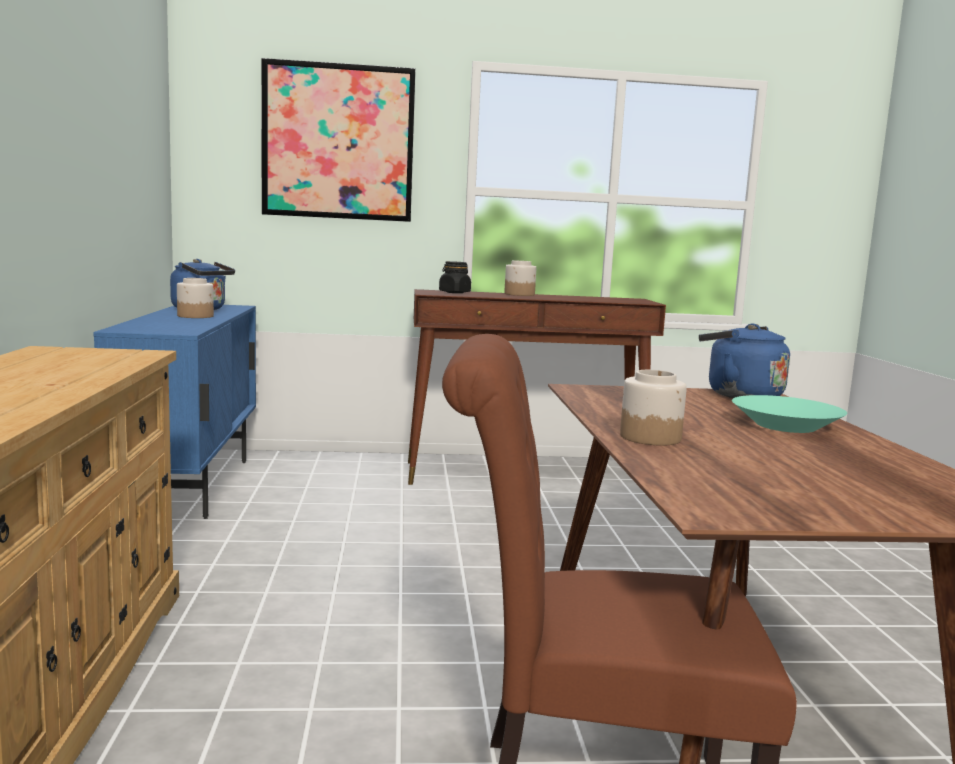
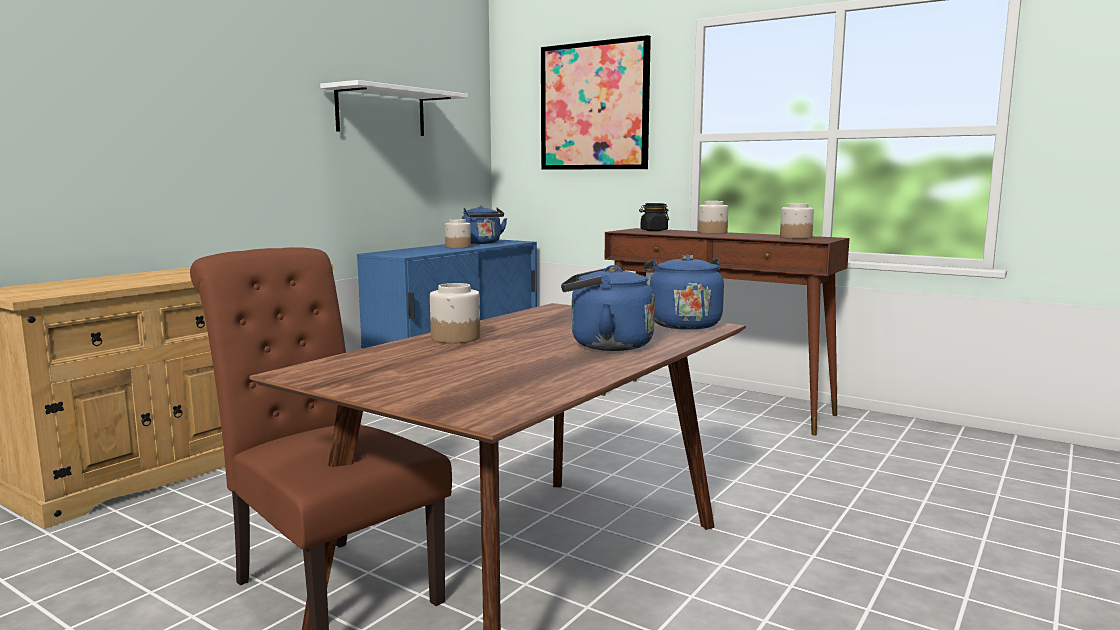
camera: 40 degrees right, 0 degrees up
(100, 119) = (381, 112): none -> white shelf
(611, 299) = (795, 237): none -> jar
(785, 425) = (605, 345): turquoise bowl -> blue kettle

